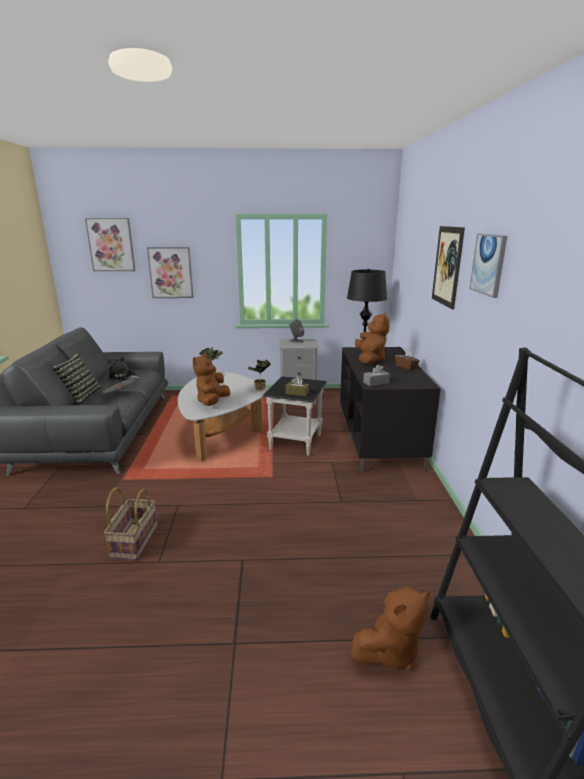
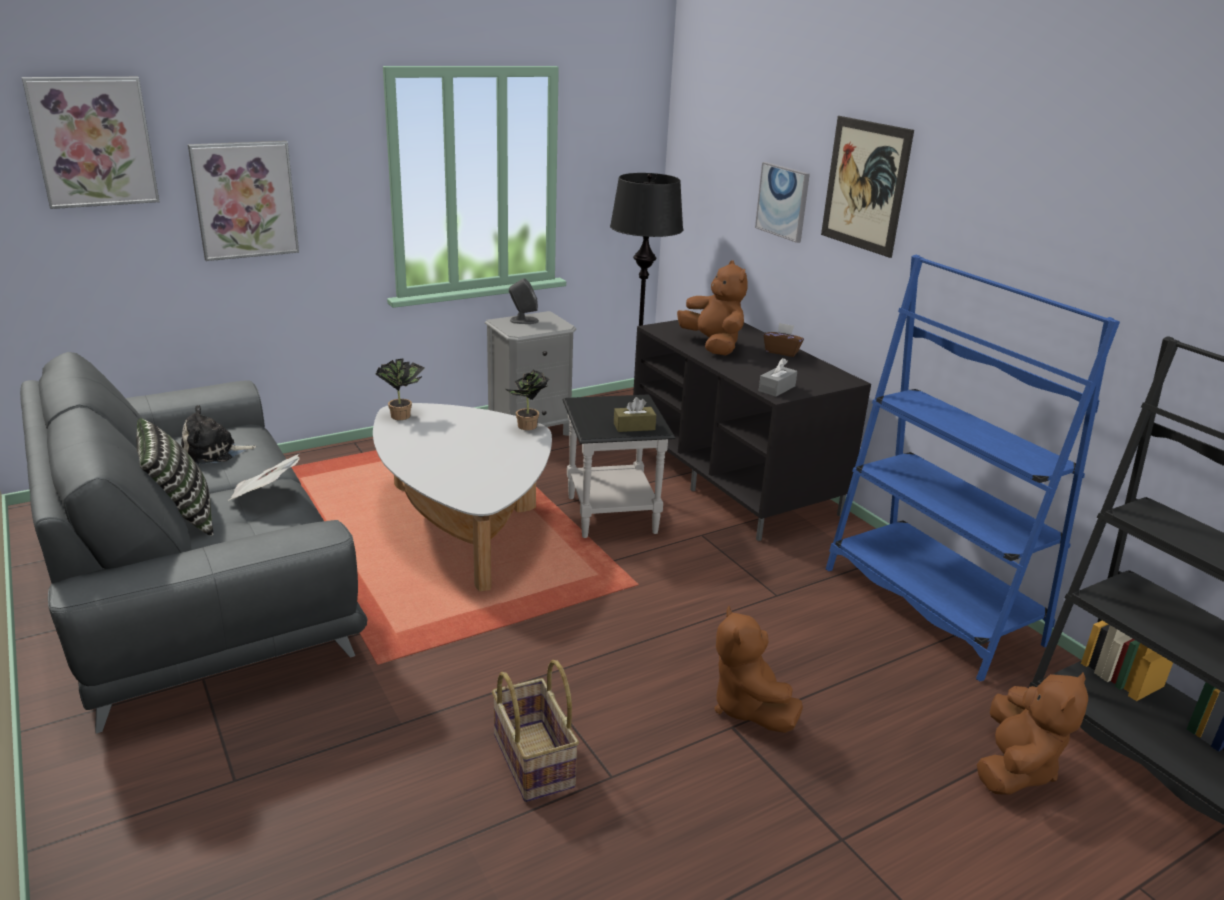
camera: 30 degrees left, 5 degrees up
(212, 402) = (478, 472): brown plush toy -> brown plush toy (748, 707)
(433, 534) = (931, 606): none -> blue bookcase
(488, 264) = (987, 197): picture -> picture (783, 201)

